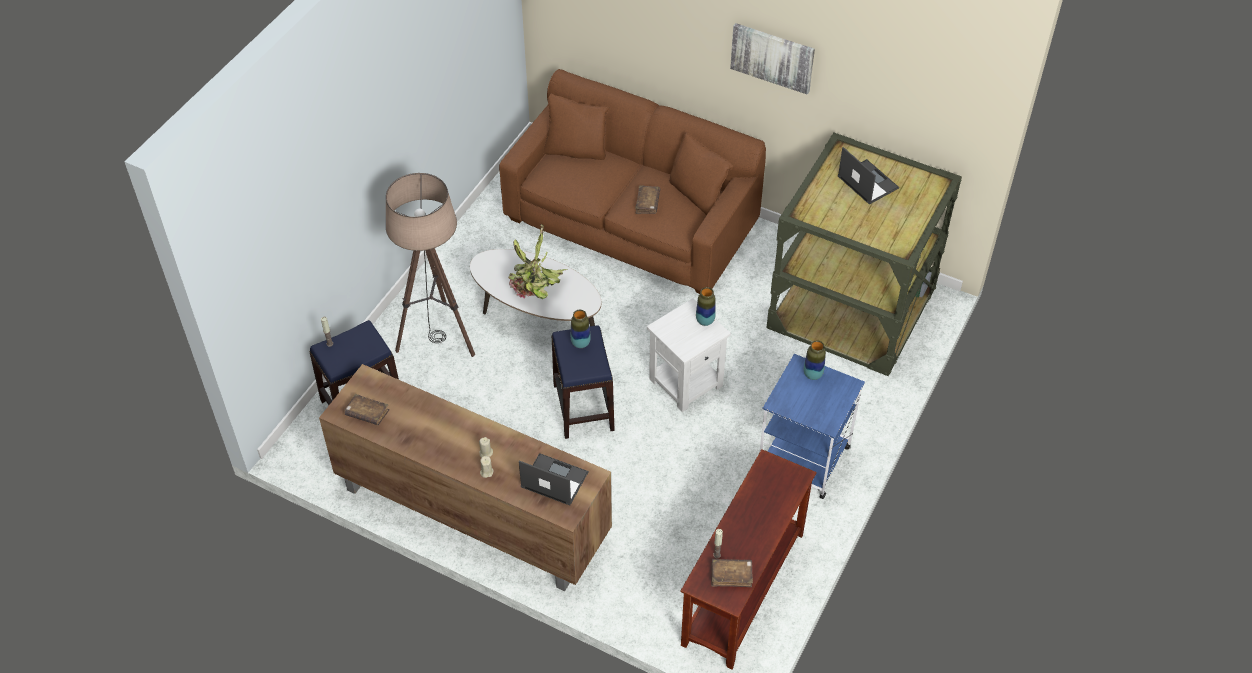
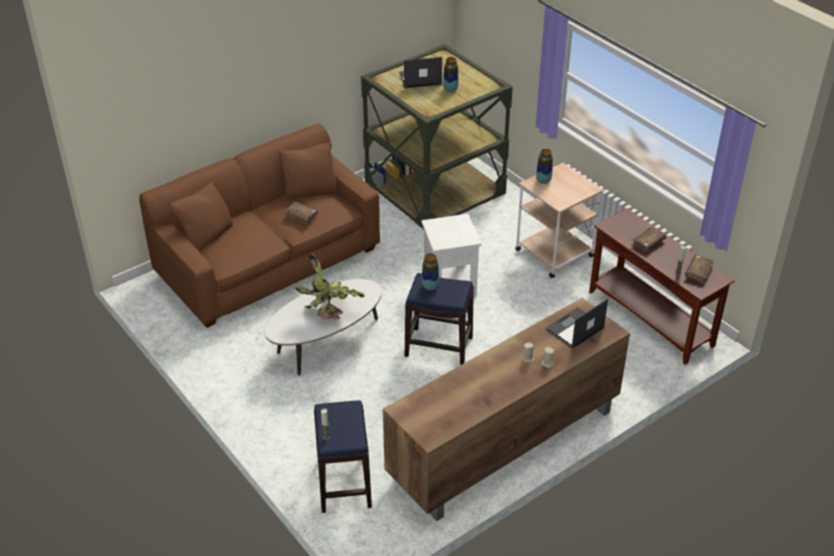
camera: 65 degrees left, 10 degrees down
(367, 413) = (442, 419): brown book -> brown book (648, 243)
(438, 336) = (302, 411): floor lamp -> none
(705, 321) = (448, 221): vase -> vase (450, 89)
(772, 57) = (305, 47): picture -> none
(803, 460) = (555, 254): blue cart -> beige cart

